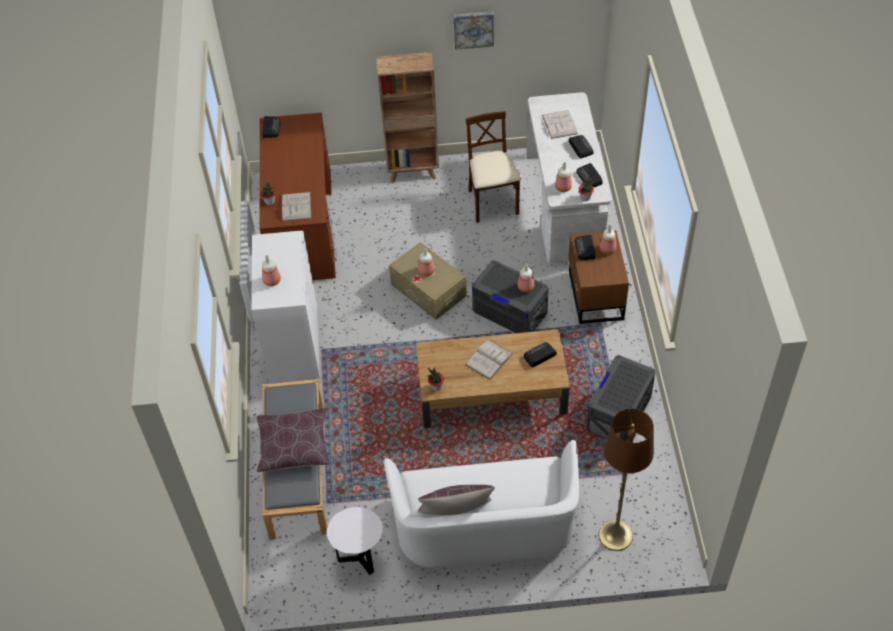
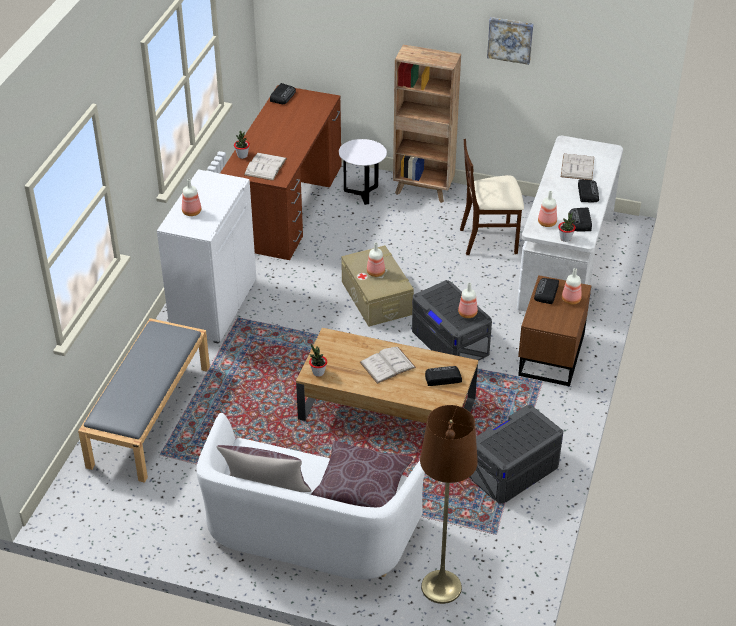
camera: 20 degrees right, 10 degrees down
(294, 446) = (144, 379): brown pillow -> brown pillow (362, 487)
(360, 558) = (162, 515): white side table -> white side table (362, 194)
(492, 203) = (489, 240): beige chair -> beige chair turned 105 degrees counterclockwise

